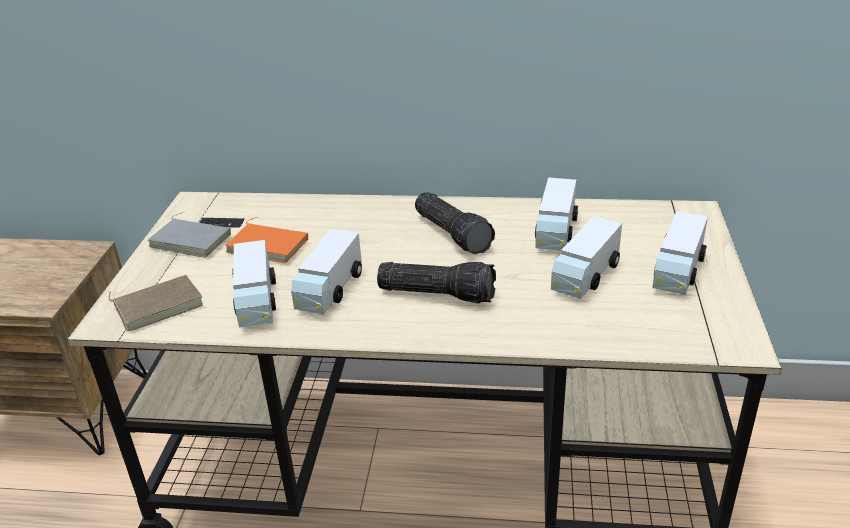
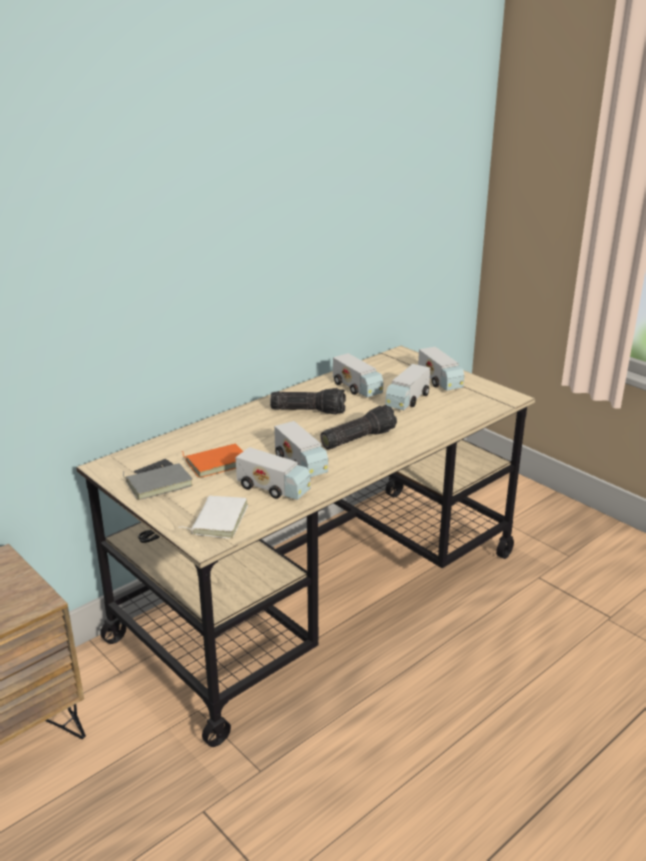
camera: 50 degrees left, 5 degrees down
(158, 305) = (218, 519): brown book -> white book
(585, 276) = (407, 400): toy truck -> toy truck turned 45 degrees clockwise

